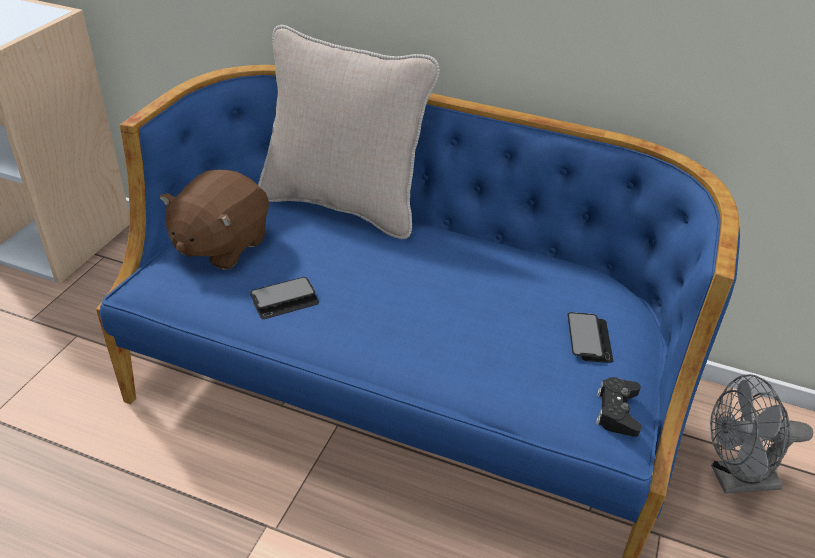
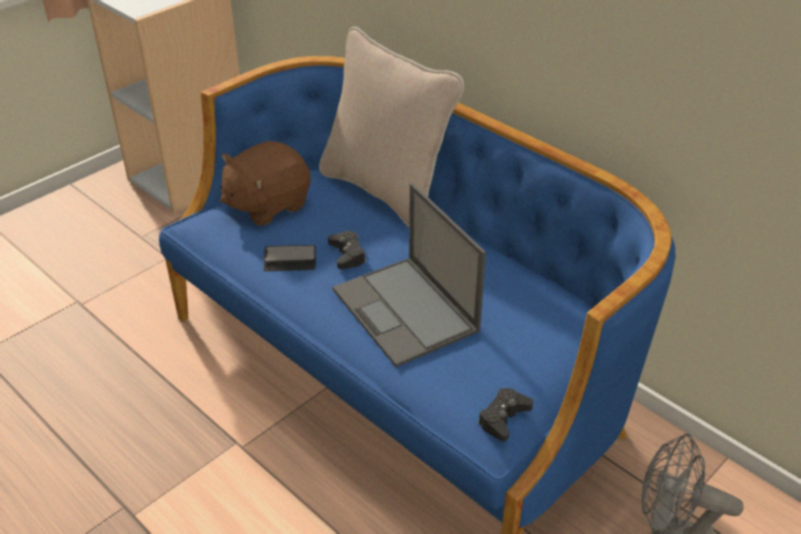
camera: 25 degrees right, 0 degrees up
(344, 279) = (347, 255): none -> black game controller
(445, 324) = (406, 311): none -> laptop
(589, 339) = (523, 355): phone -> none

